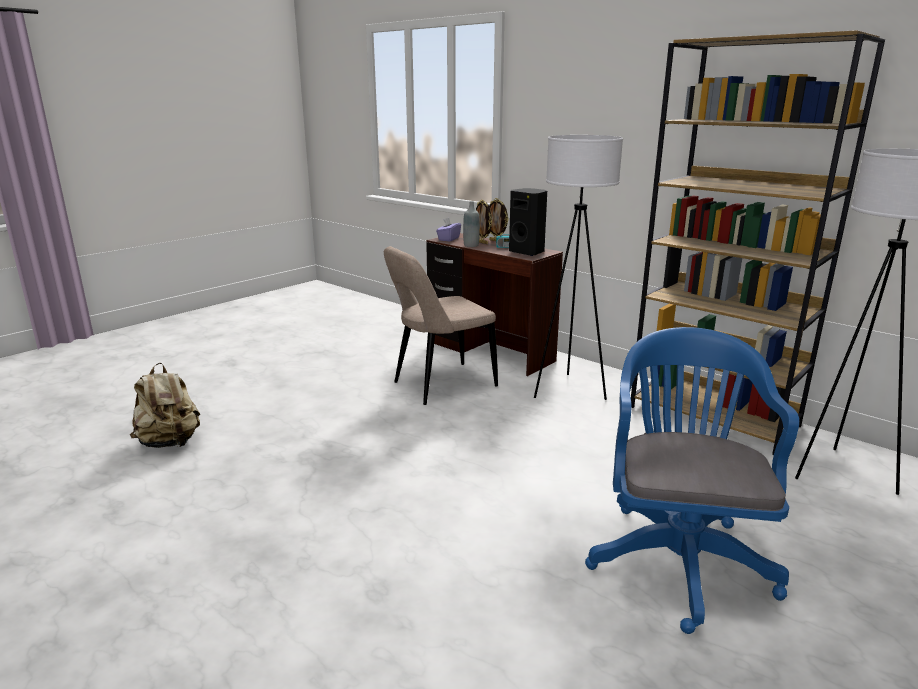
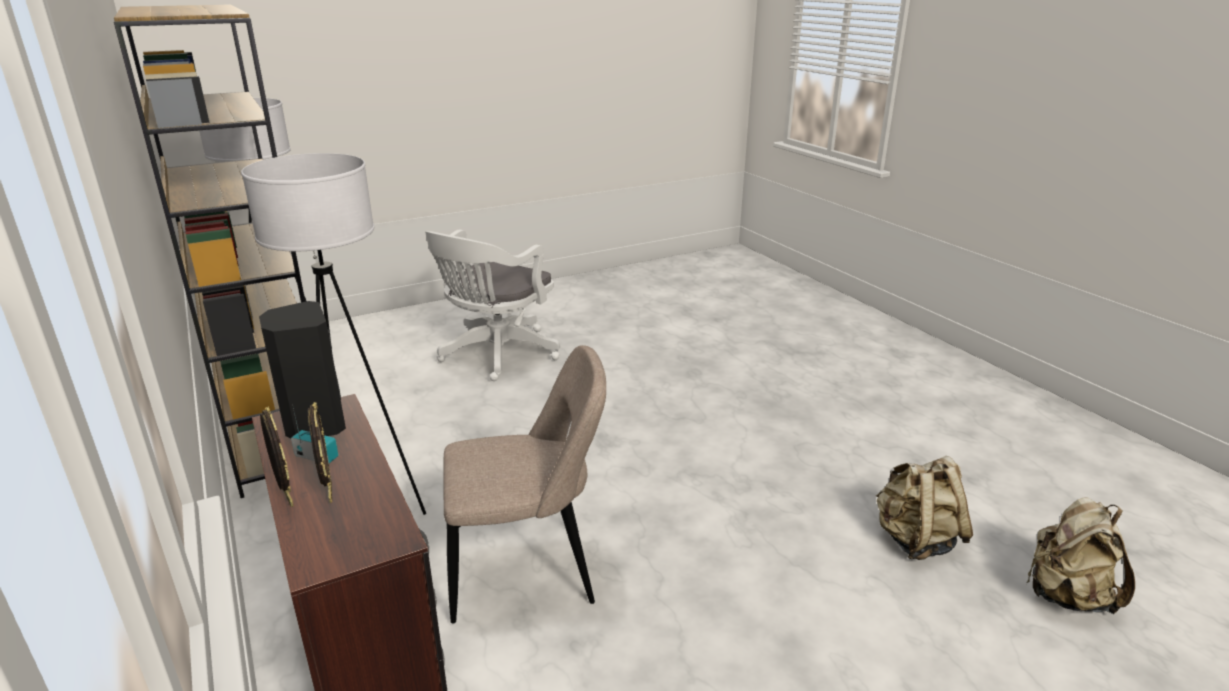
camera: 160 degrees left, 5 degrees up
(83, 430) = (1066, 596): none -> beige backpack
(448, 239) = (372, 537): purple tissue box -> none
(471, 245) = (370, 481): grey bottle -> none
(678, 556) = (496, 355): blue office chair -> white office chair

